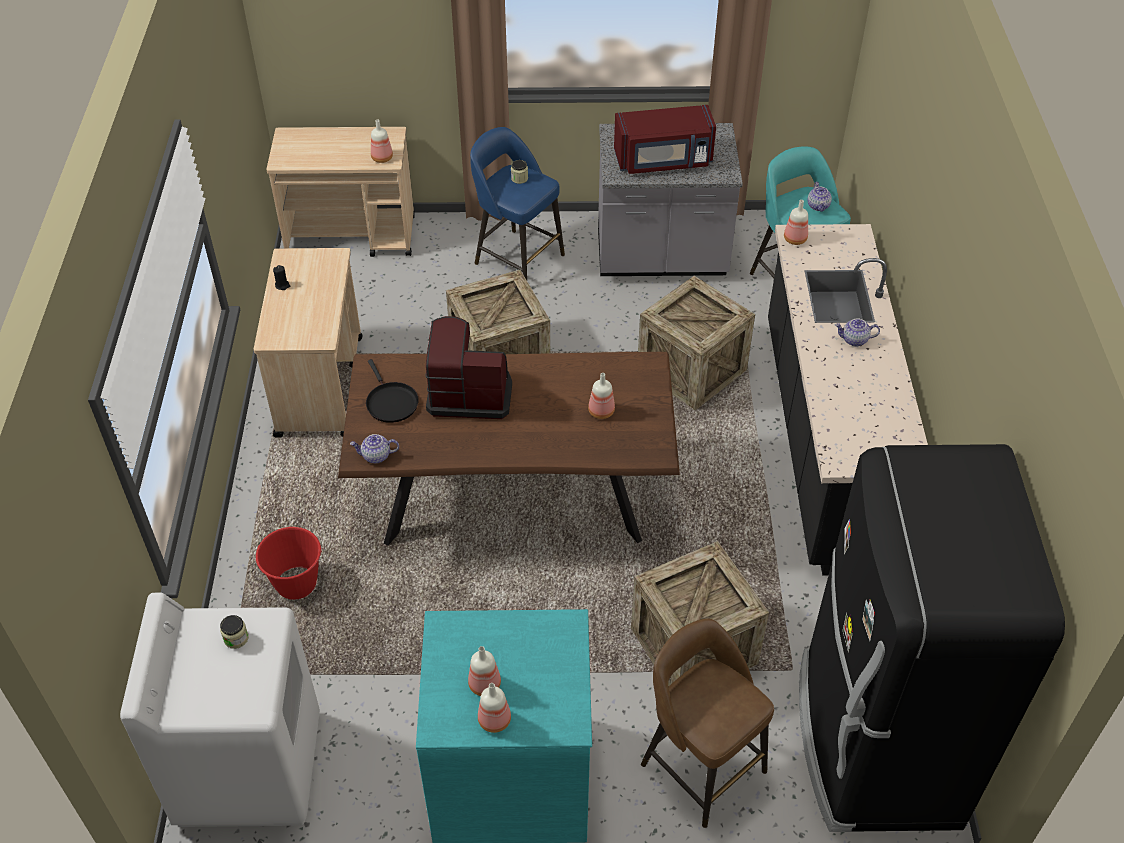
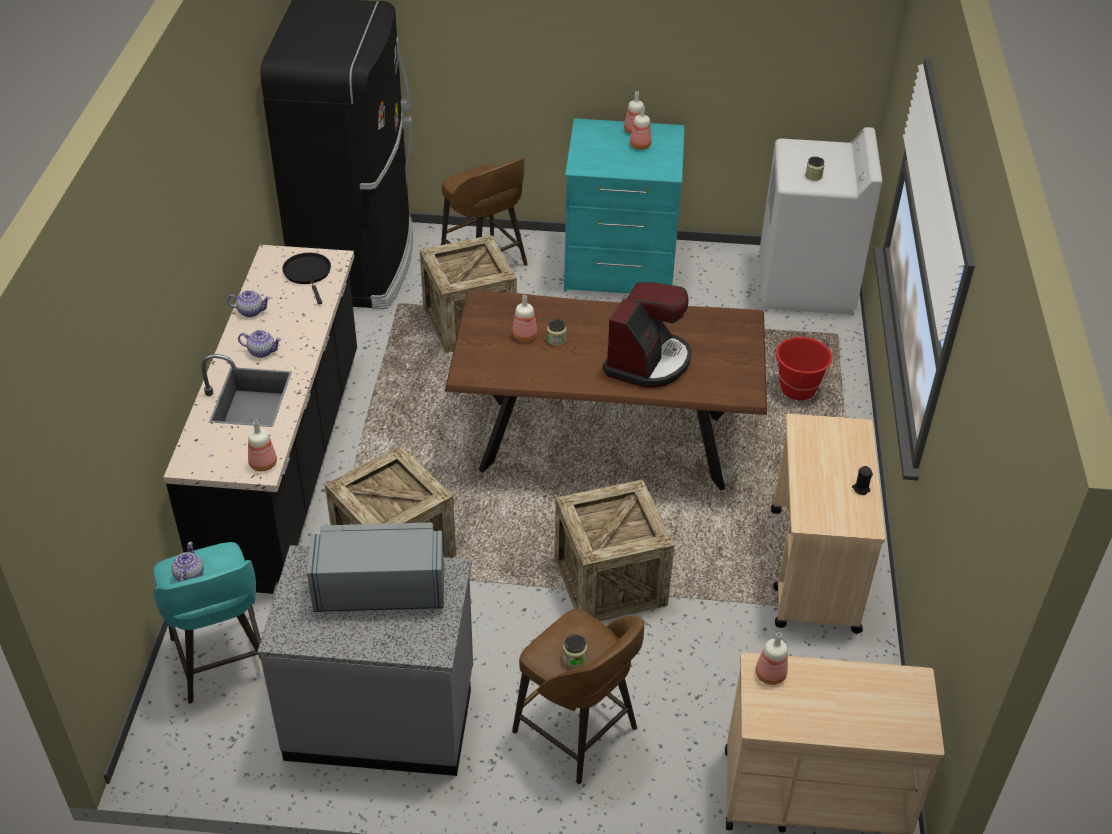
camera: 175 degrees left, 5 degrees down
(376, 456) = (731, 317): teapot -> teapot (251, 311)
(390, 402) = (723, 359): black frying pan -> black frying pan (308, 274)
(469, 393) = (648, 361): coffee machine -> coffee machine turned 75 degrees counterclockwise
(517, 258) = (577, 732): blue stool -> brown stool
(567, 410) = (556, 340): none -> jar
(663, 160) = (380, 589): red microwave -> grey microwave

